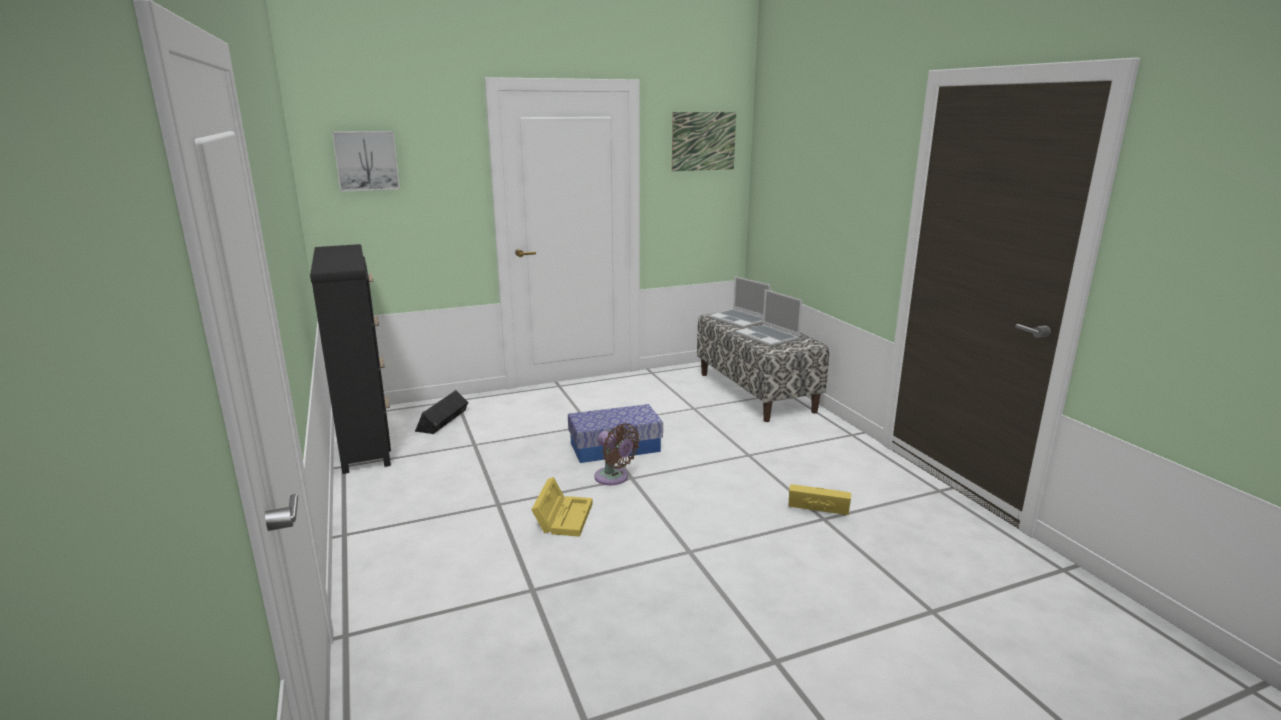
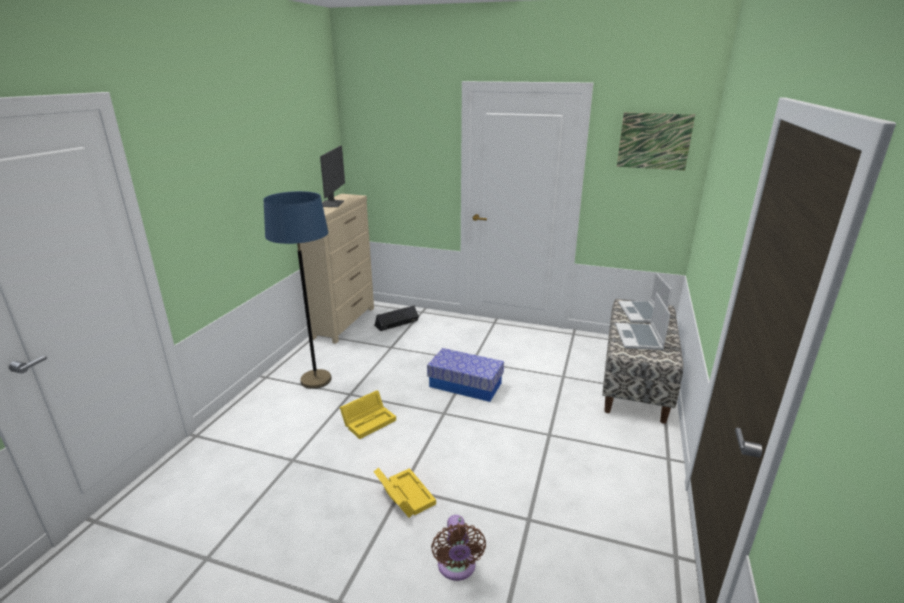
camera: 40 degrees right, 5 degrees up
(337, 256) = (332, 204): none -> monitor
(365, 441) = (344, 322): black dresser -> beige dresser
(366, 160) = (380, 139): picture -> none
(428, 509) = (316, 380): none -> blue floor lamp
(614, 478) = (433, 408): brown fan -> brown fan (457, 567)
(816, 505) = (540, 504): yellow storage box -> yellow storage box (403, 495)

